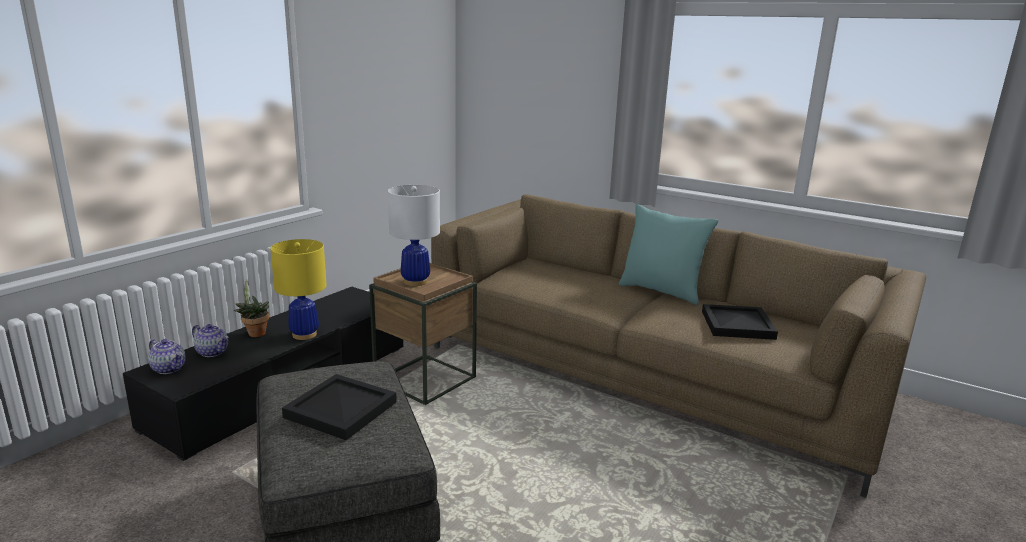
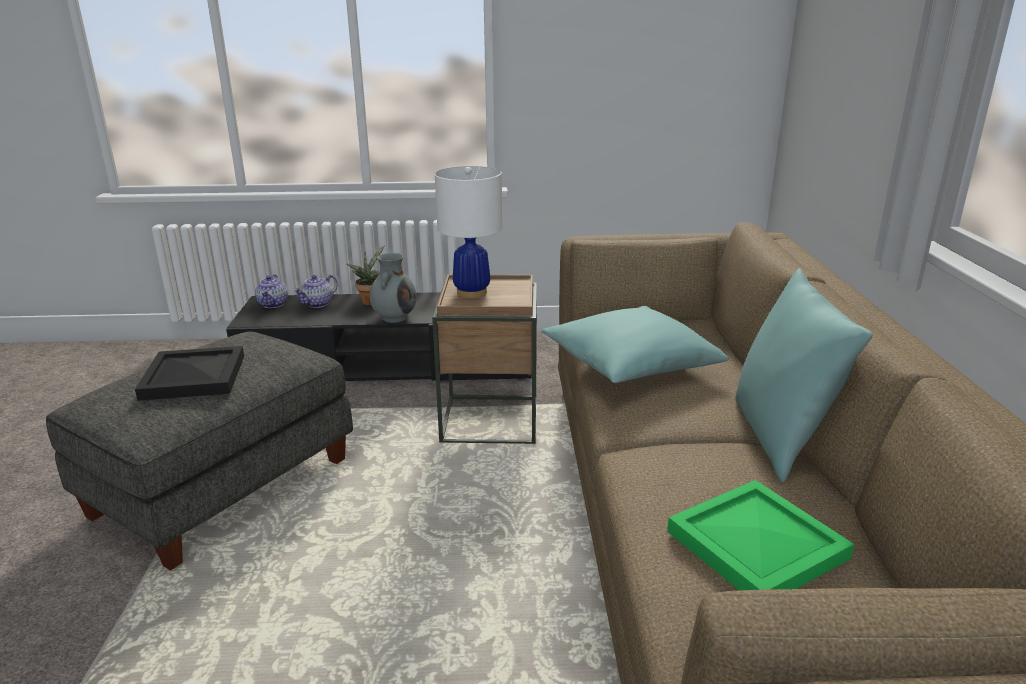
camera: 55 degrees right, 5 degrees up
(213, 352) = (318, 304): teapot -> teapot turned 45 degrees clockwise
(304, 334) = (394, 317): yellow table lamp -> grey vase
(555, 289) = (630, 365): none -> turquoise pillow
(738, 325) = (756, 546): black tray -> green tray

